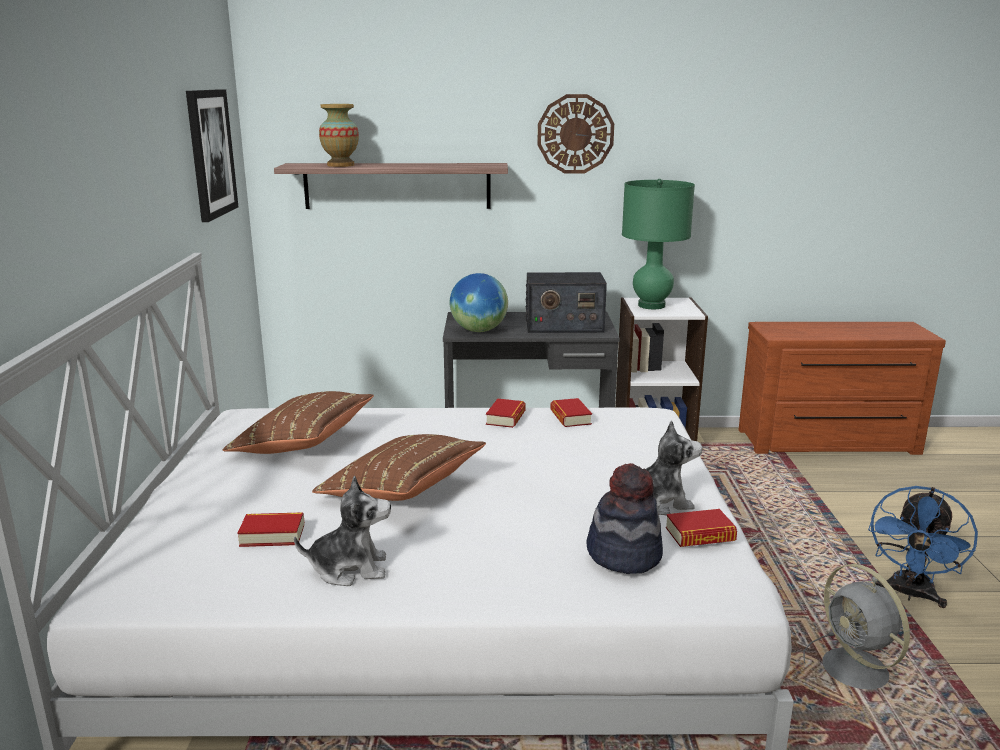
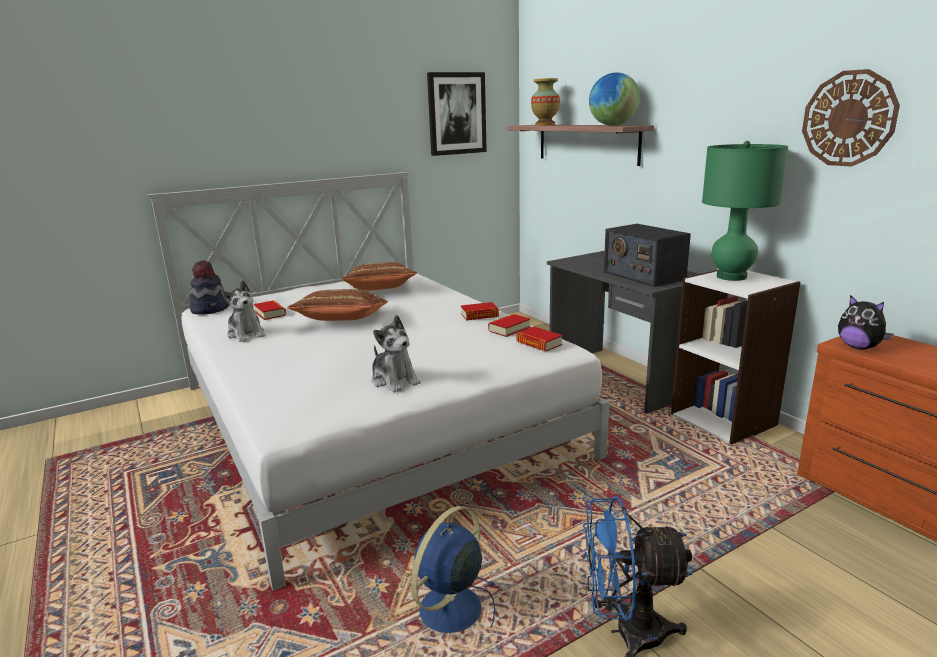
camera: 60 degrees right, 0 degrees up
(478, 330) = (579, 263): globe -> globe (612, 125)
(575, 134) = (706, 96): wall clock -> wall clock (848, 119)
(624, 554) = (298, 382): hat -> hat (211, 309)
(700, 535) = (349, 400): book -> book (539, 343)
(787, 335) = (859, 347): none -> plush toy
(857, 671) = (448, 611): grey fan -> blue fan

